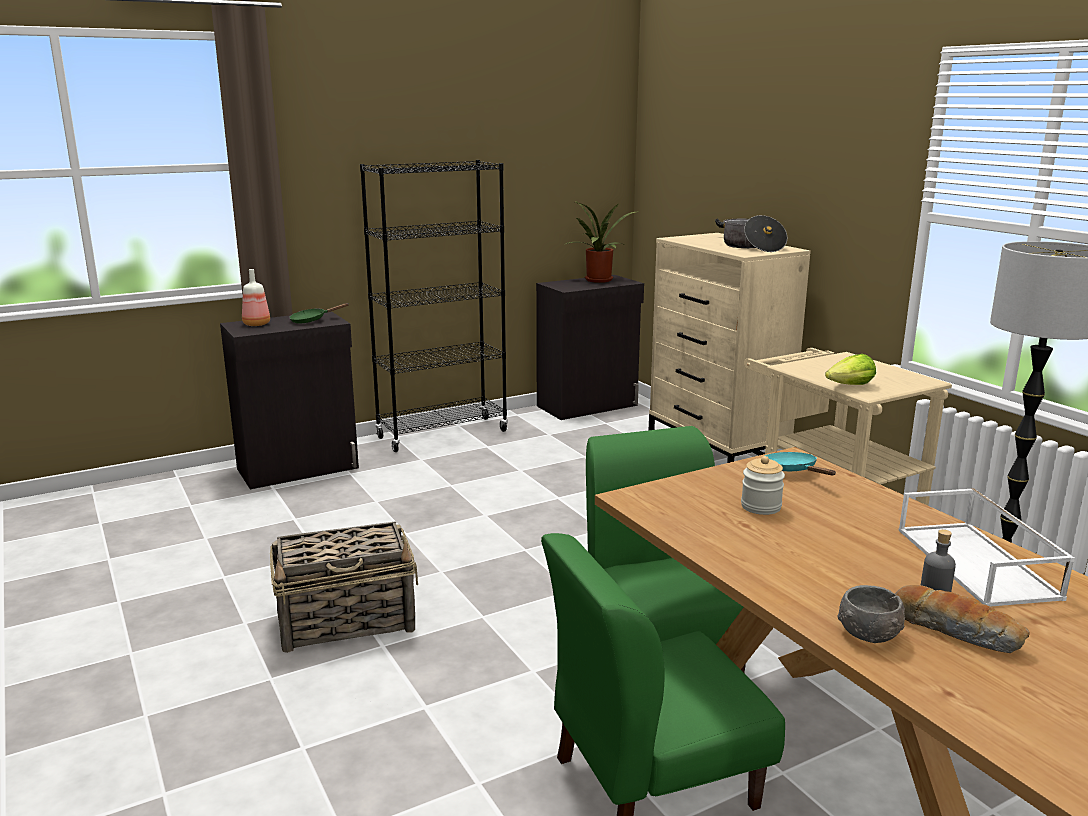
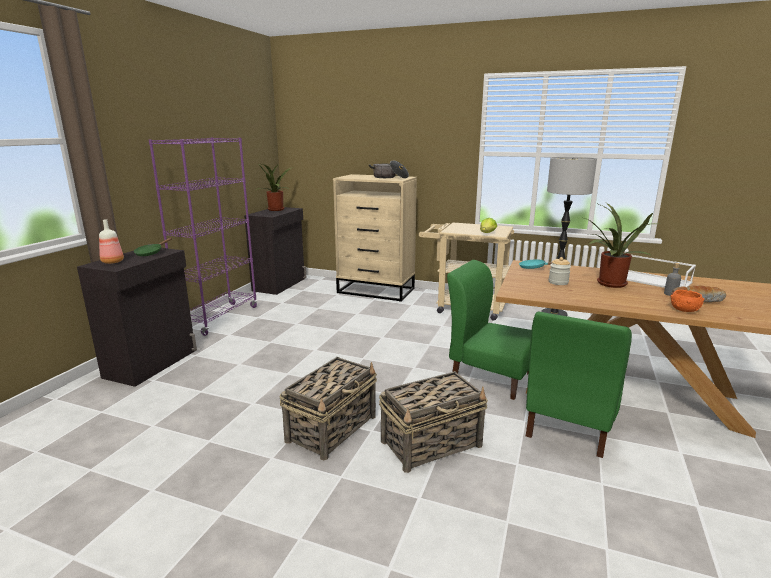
camera: 40 degrees left, 0 degrees up
(421, 698) = (432, 443): none -> basket
(442, 434) = (219, 318): black bookcase -> purple bookcase
(853, 541) = (609, 284): none -> potted plant
(869, 633) = (684, 309): grey bowl -> orange bowl

